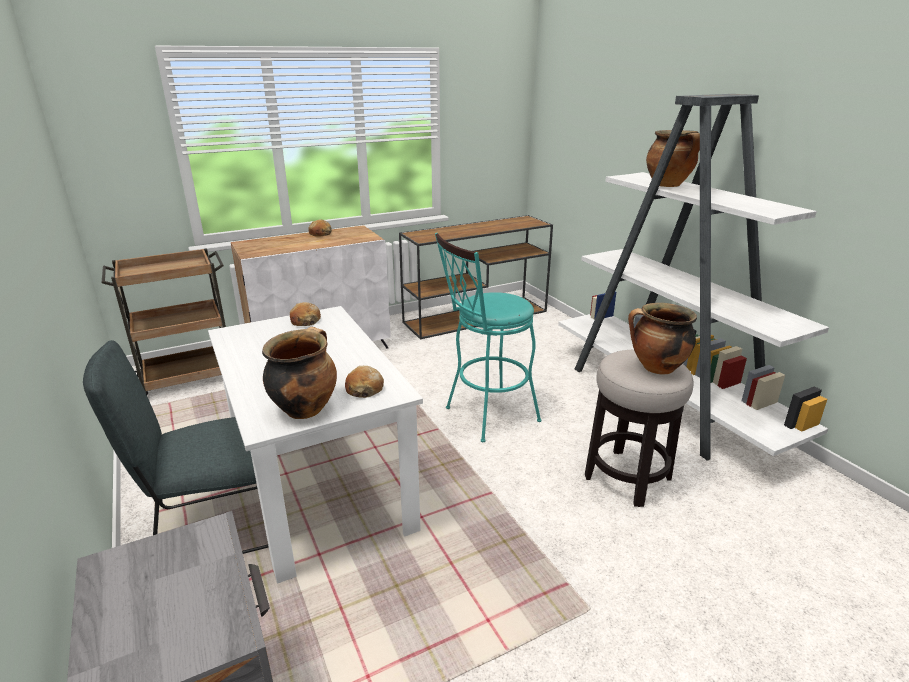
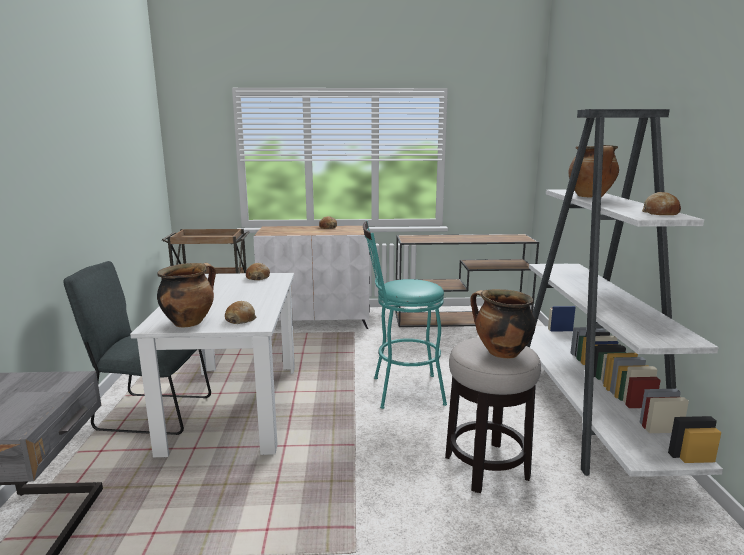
camera: 25 degrees right, 10 degrees down
(770, 205) = (660, 213): none -> bread

